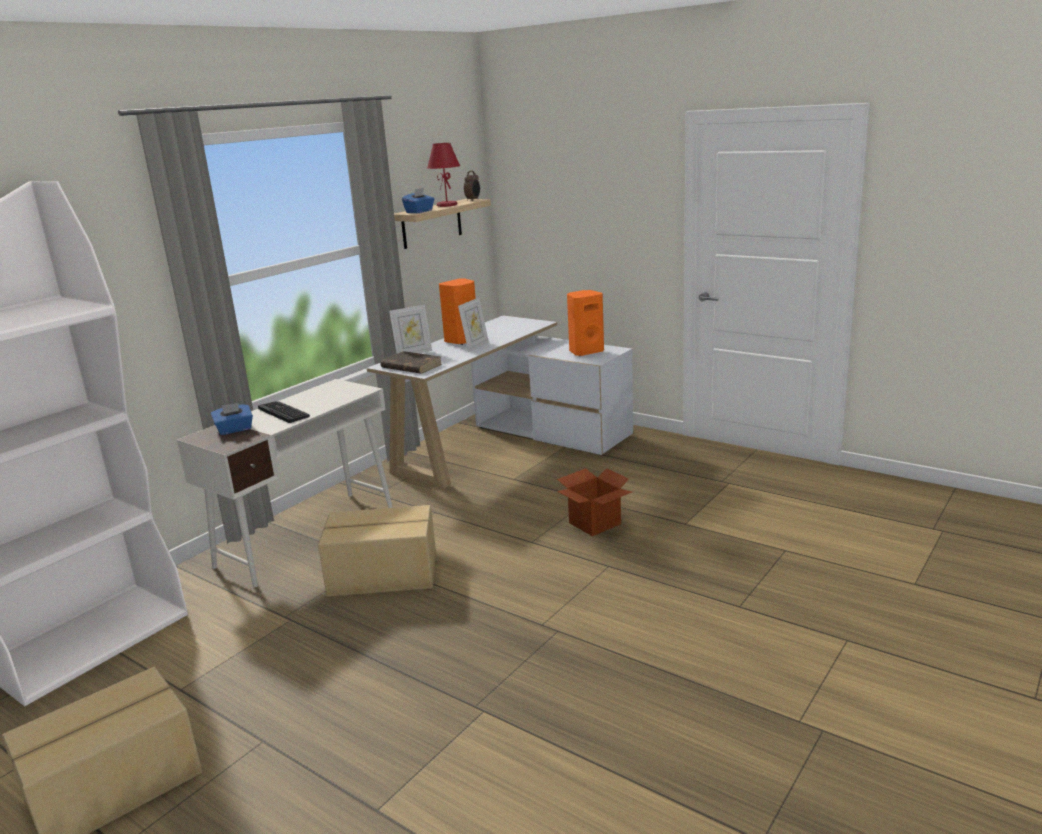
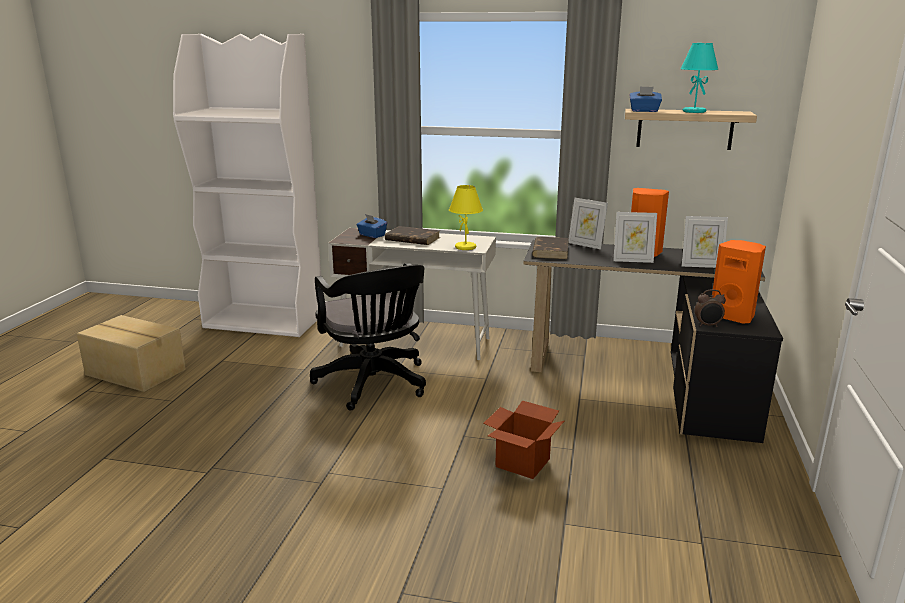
camera: 65 degrees right, 0 degrees up
(284, 412) = (412, 239): keyboard -> brown book
(353, 393) = (466, 247): none -> yellow table lamp
(383, 575) = (374, 385): cardboard box -> black office chair
(447, 205) = (693, 111): red table lamp -> turquoise table lamp
(473, 200) = (739, 113): alarm clock -> alarm clock (707, 325)
(507, 444) = (651, 377): white desk -> black desk
(514, 331) = (701, 265): none -> picture frame

